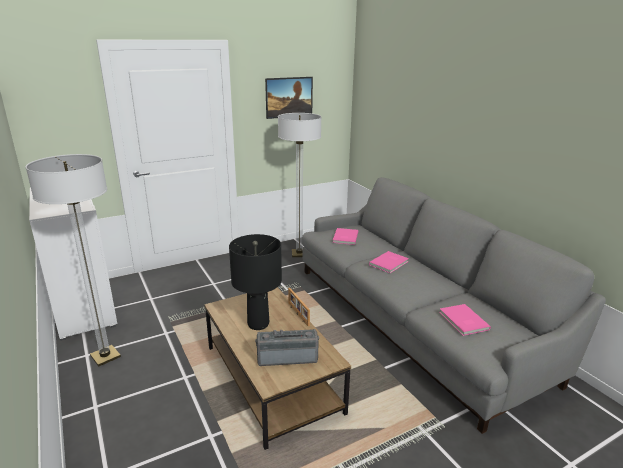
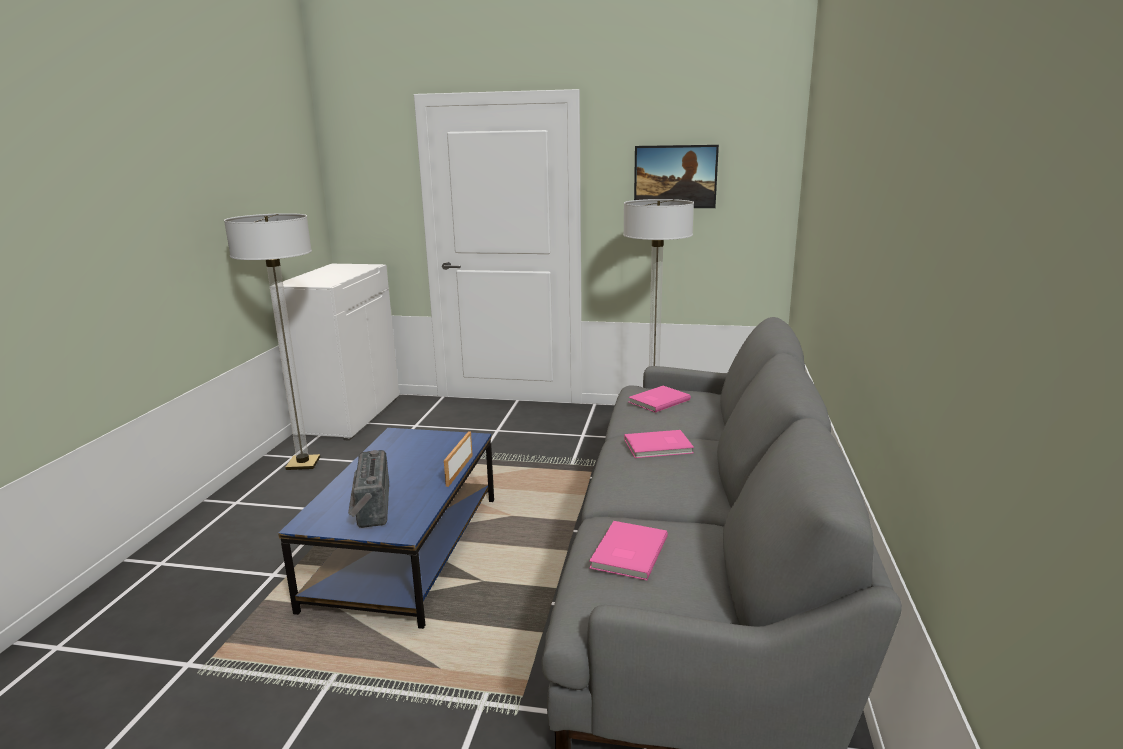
camera: 40 degrees right, 5 degrees down
(258, 324) = (401, 464): black table lamp -> none
(272, 379) = (406, 551): brown coffee table -> blue coffee table
(287, 357) = (369, 506): radio -> radio turned 135 degrees counterclockwise

